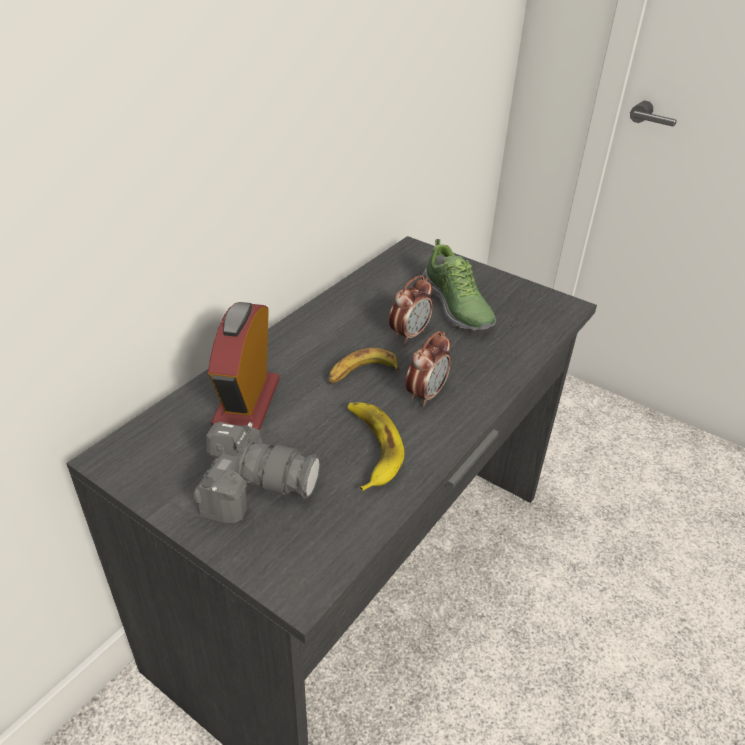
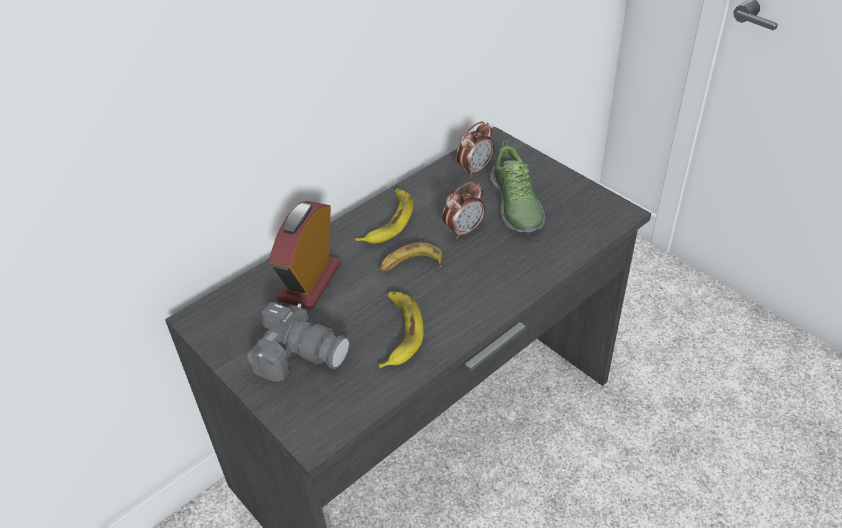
camera: 15 degrees right, 5 degrees up
(323, 331) = (389, 221): none -> banana
(426, 394) = (460, 289): alarm clock -> alarm clock (475, 169)

